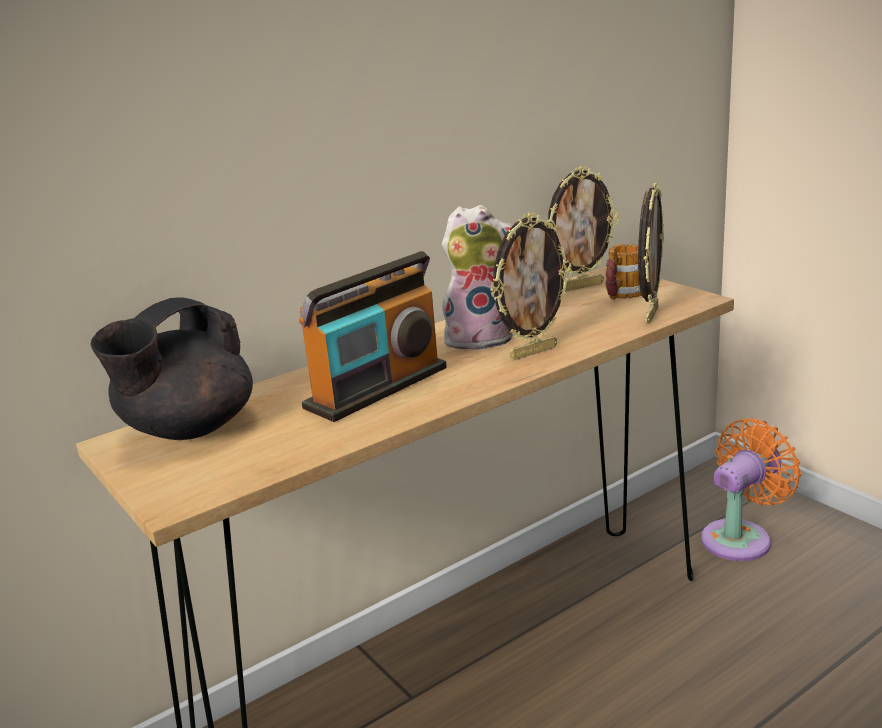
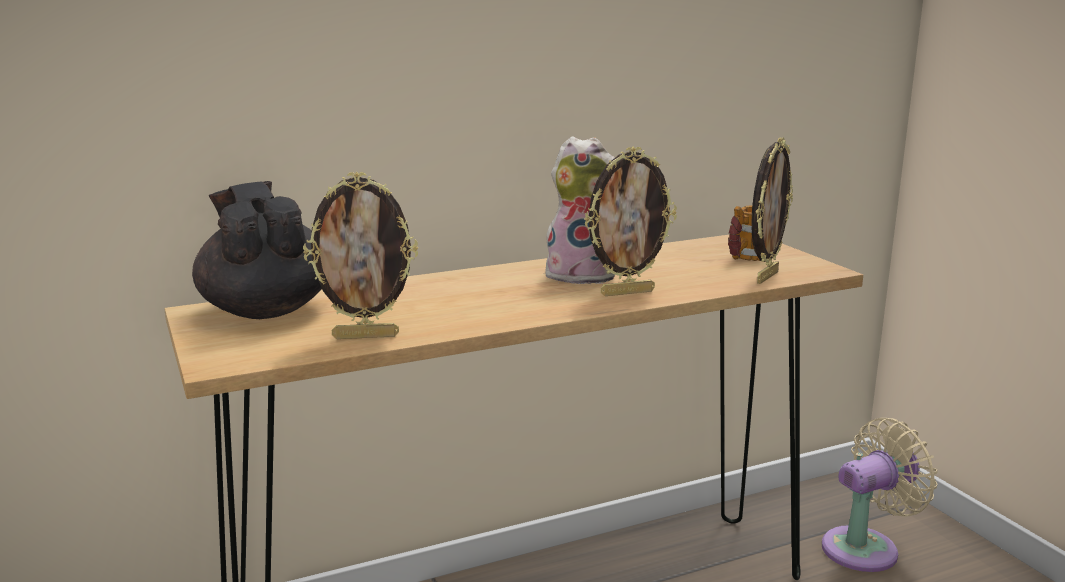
camera: 10 degrees right, 5 degrees down
(187, 429) = (266, 310): black teapot -> black teapot turned 105 degrees clockwise
(377, 388) = (459, 301): radio -> none
(581, 286) = (711, 245): picture frame -> picture frame (366, 336)
(740, 538) = (866, 548): orange fan -> beige fan

